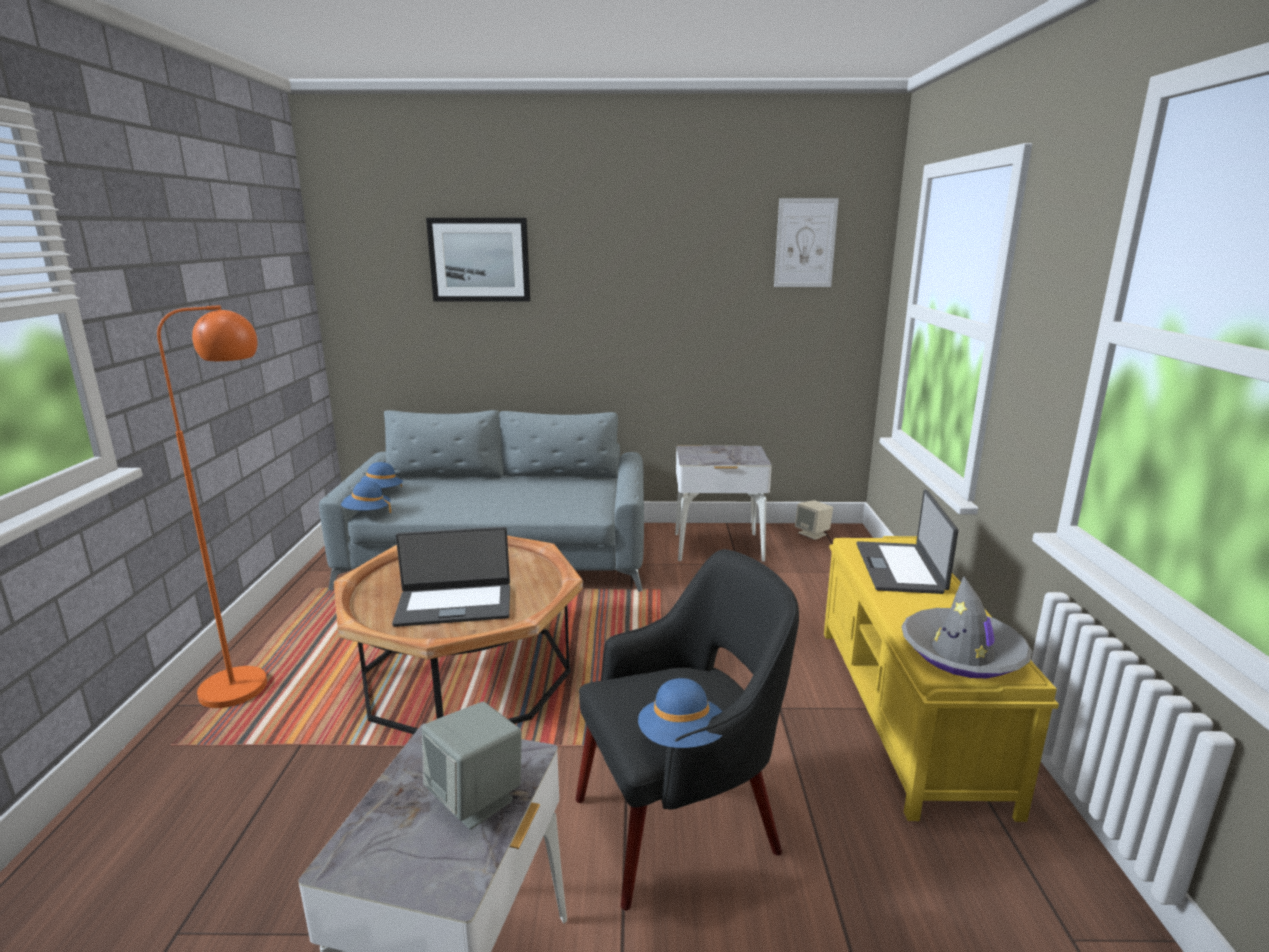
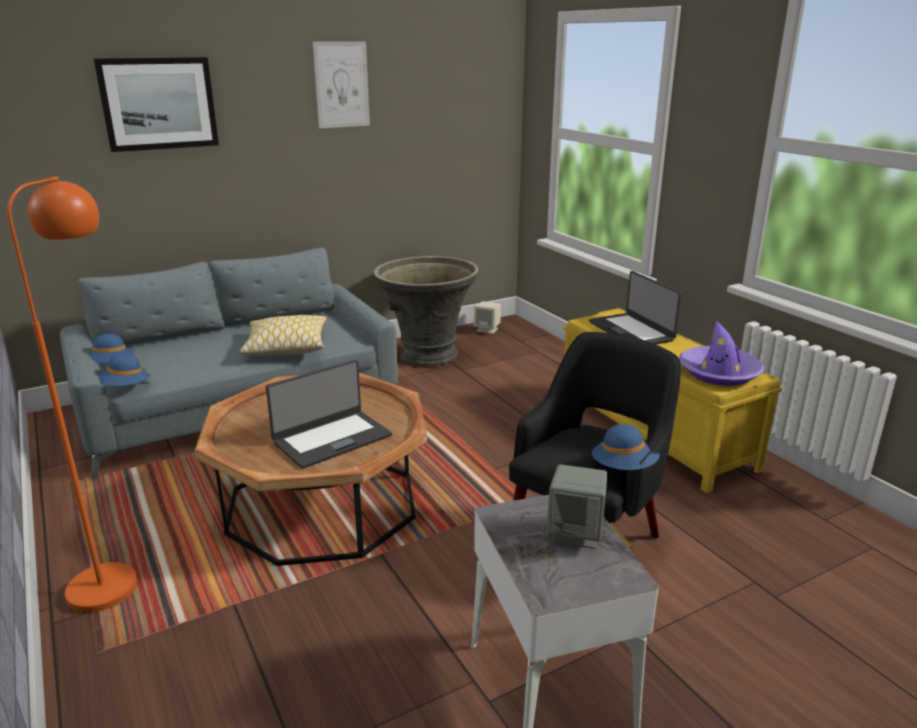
camera: 30 degrees left, 5 degrees up
(530, 505) = (286, 347): none -> pillow
(719, 547) = (427, 355): side table -> grey planter
(805, 243) = (459, 77): picture -> picture (341, 85)
(962, 653) = (719, 373): grey hat -> purple hat

